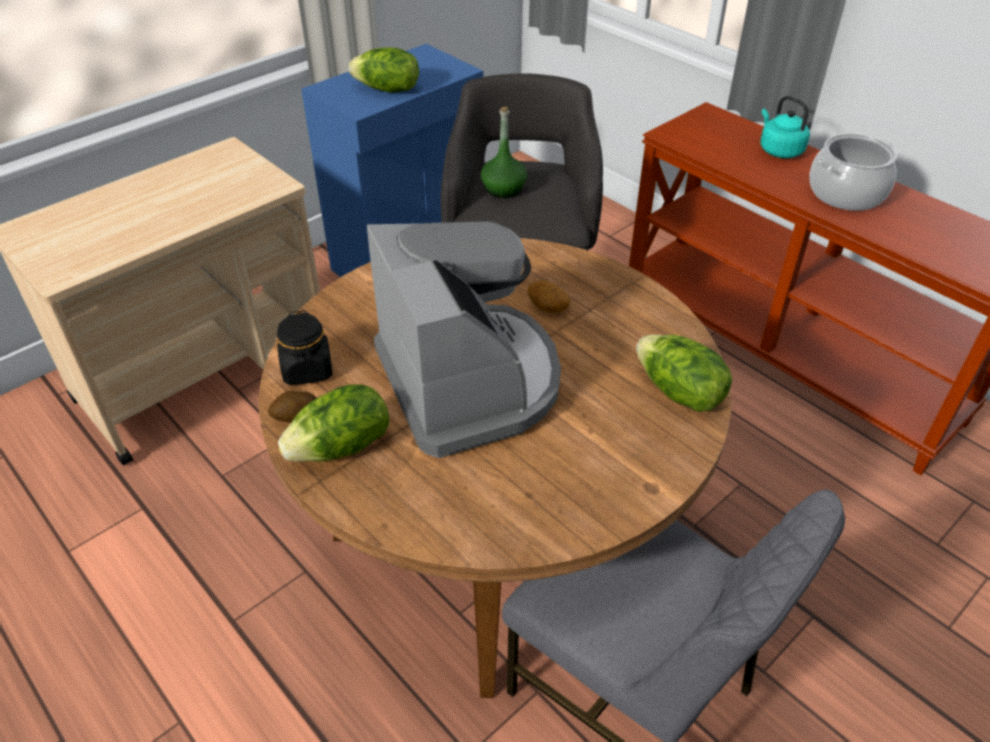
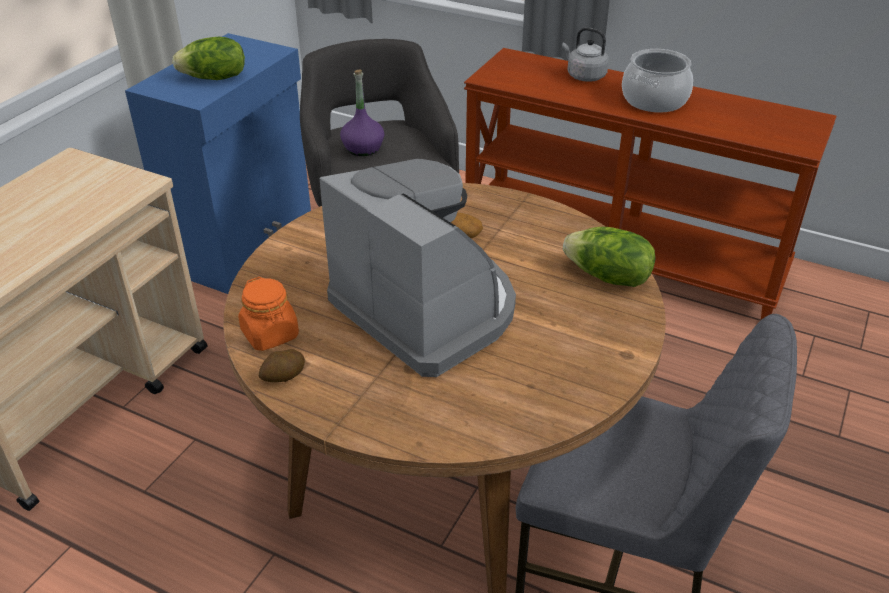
camera: 20 degrees left, 5 degrees down
(307, 369) = (270, 334): black jar -> orange jar
(342, 447) = (342, 391): lettuce -> none
(503, 189) = (363, 148): green bottle -> purple bottle
(779, 150) = (584, 76): turquoise kettle -> grey kettle

